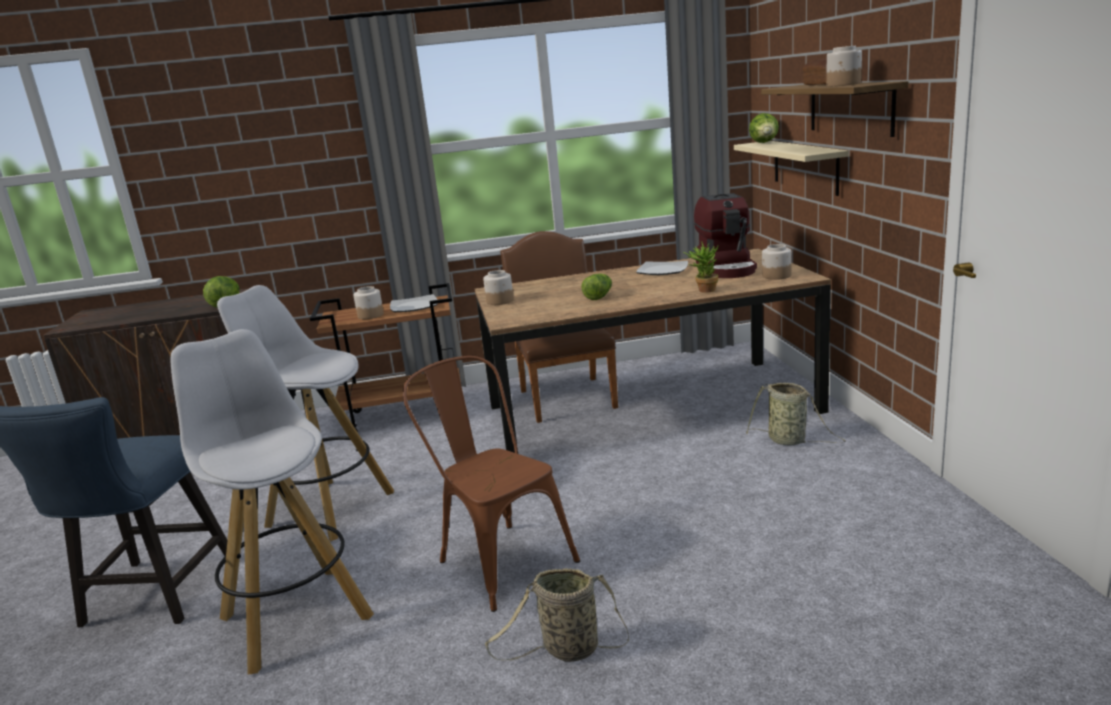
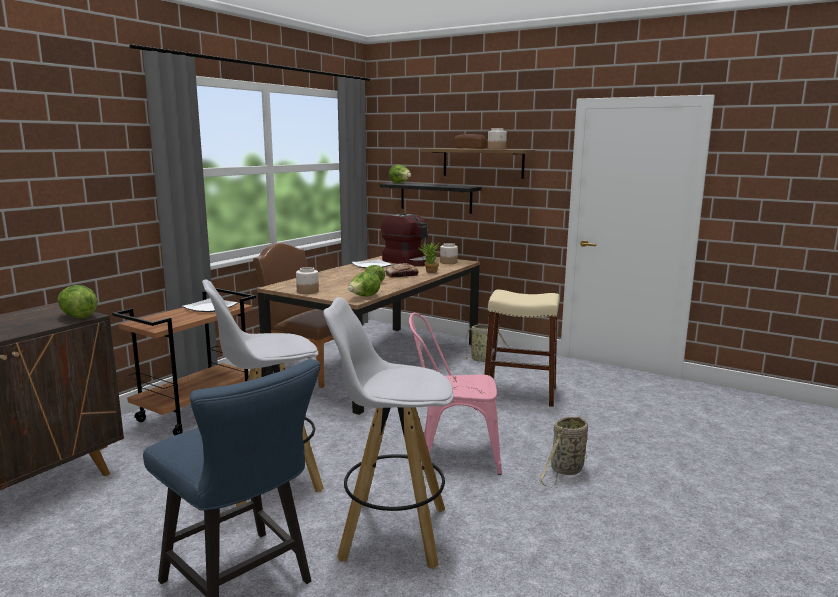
camera: 50 degrees left, 5 degrees down
(371, 315) = (186, 318): jar -> none
(499, 558) = (452, 454): brown chair -> pink chair
(526, 319) = (364, 297): none -> lettuce
(655, 291) = (401, 275): none -> bread
(736, 511) = (520, 393): none -> beige stool
(805, 166) = (435, 197): beige shelf -> black shelf

